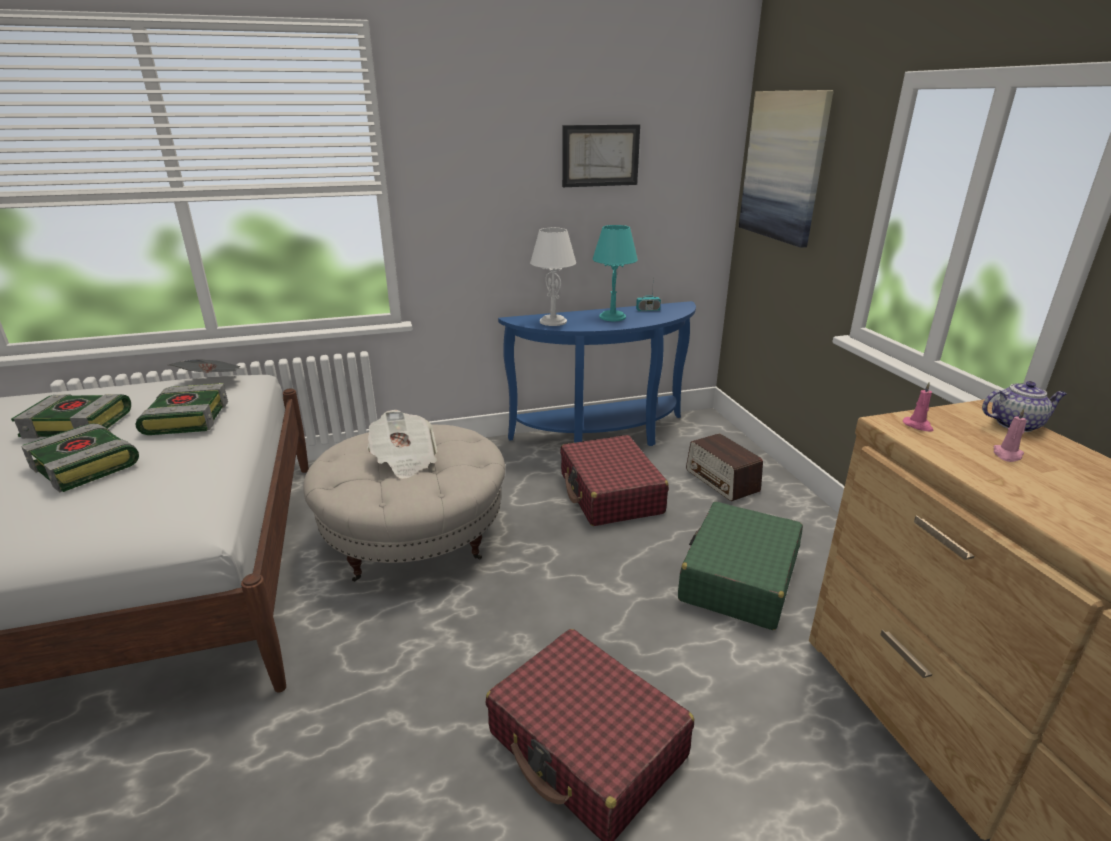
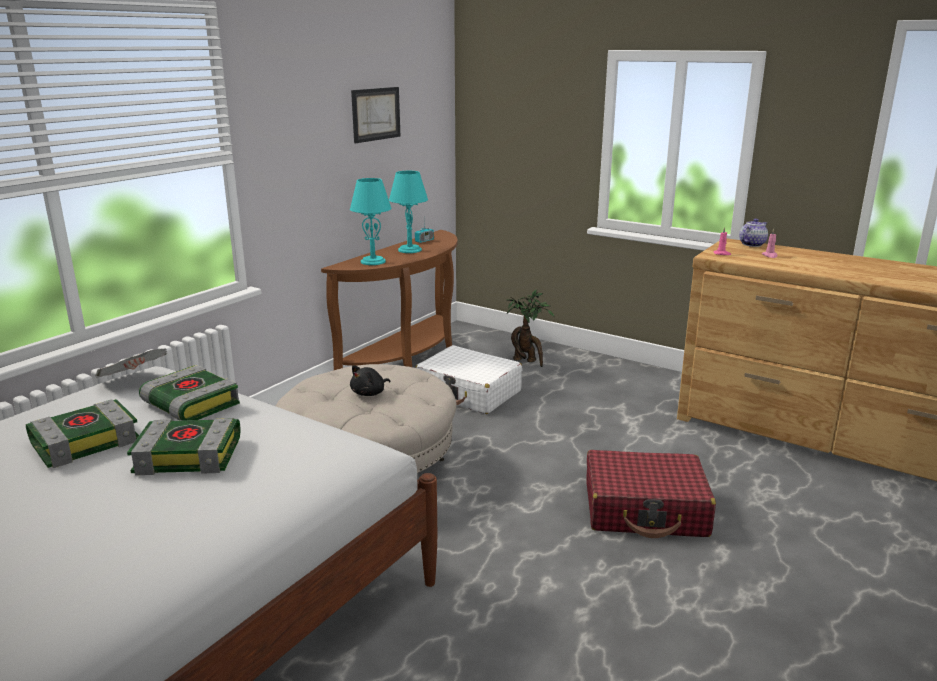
camera: 40 degrees left, 5 degrees down
(404, 460) = (369, 393): newspaper -> black plush toy
(552, 321) = (372, 261): white table lamp -> turquoise table lamp
(604, 437) = (409, 361): blue console table -> brown console table
(610, 493) = (469, 392): red suitcase -> white suitcase
(722, 481) = (527, 361): radio -> potted plant
(738, 578) = (607, 406): green suitcase -> none
(784, 166) = (505, 114): picture -> none

